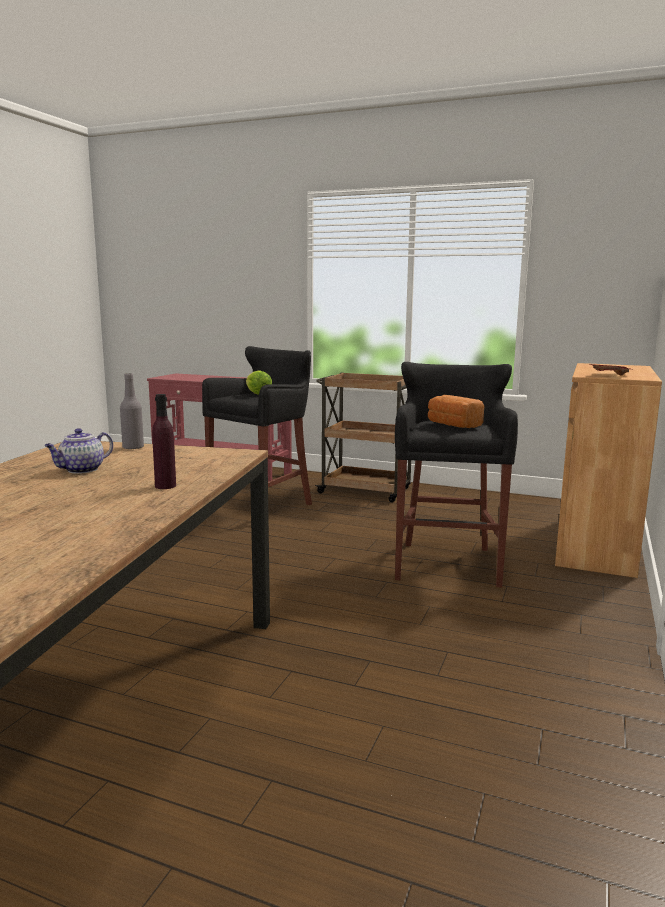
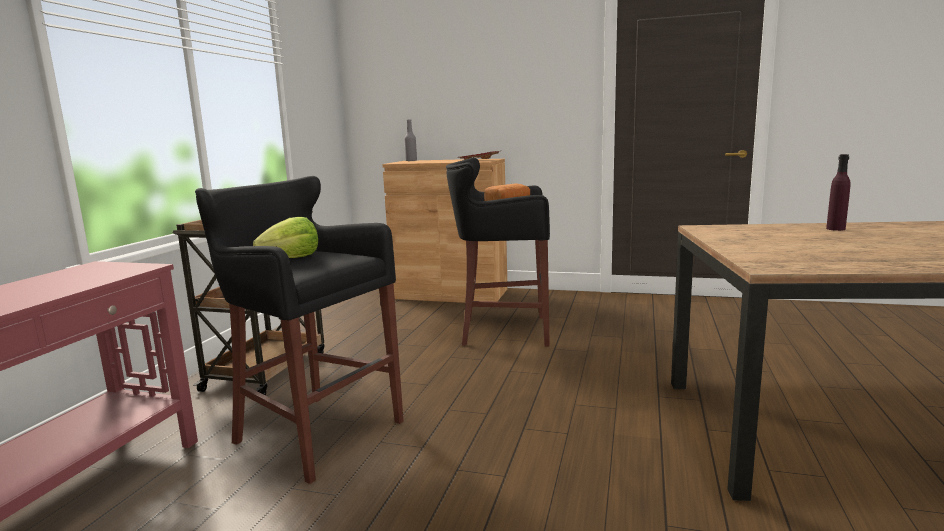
camera: 95 degrees left, 0 degrees up
(81, 470) = (854, 248): teapot -> none
(133, 447) = (742, 249): grey bottle -> grey bottle (411, 161)

